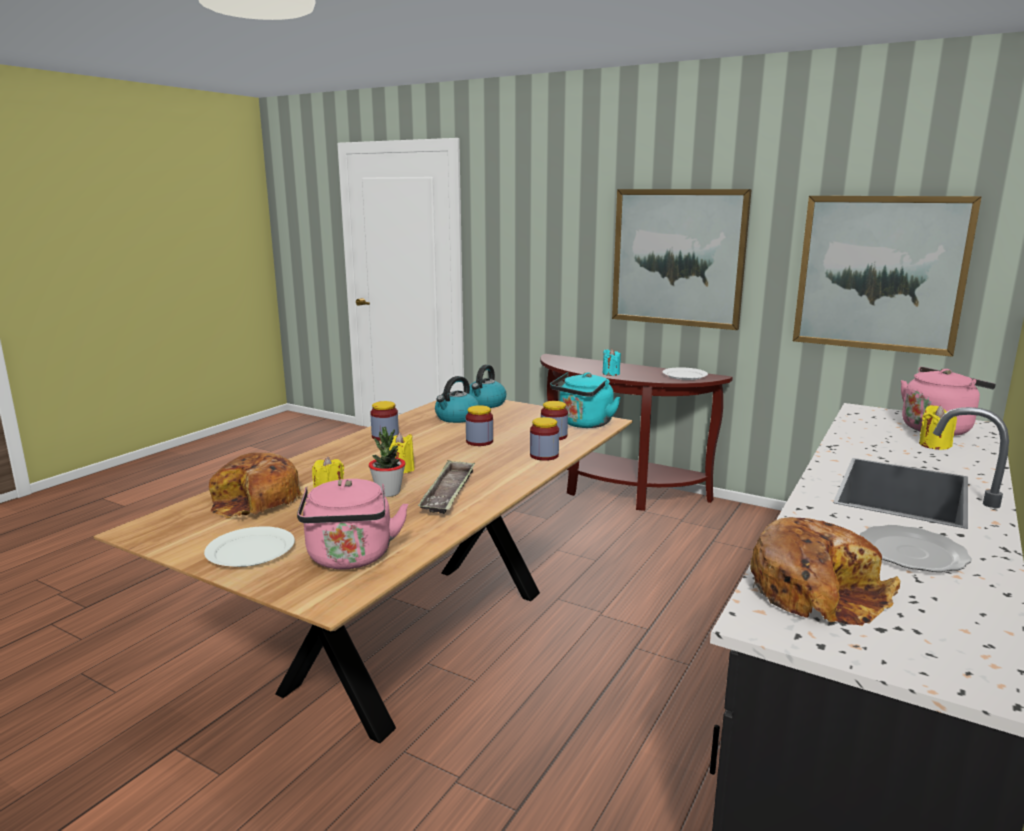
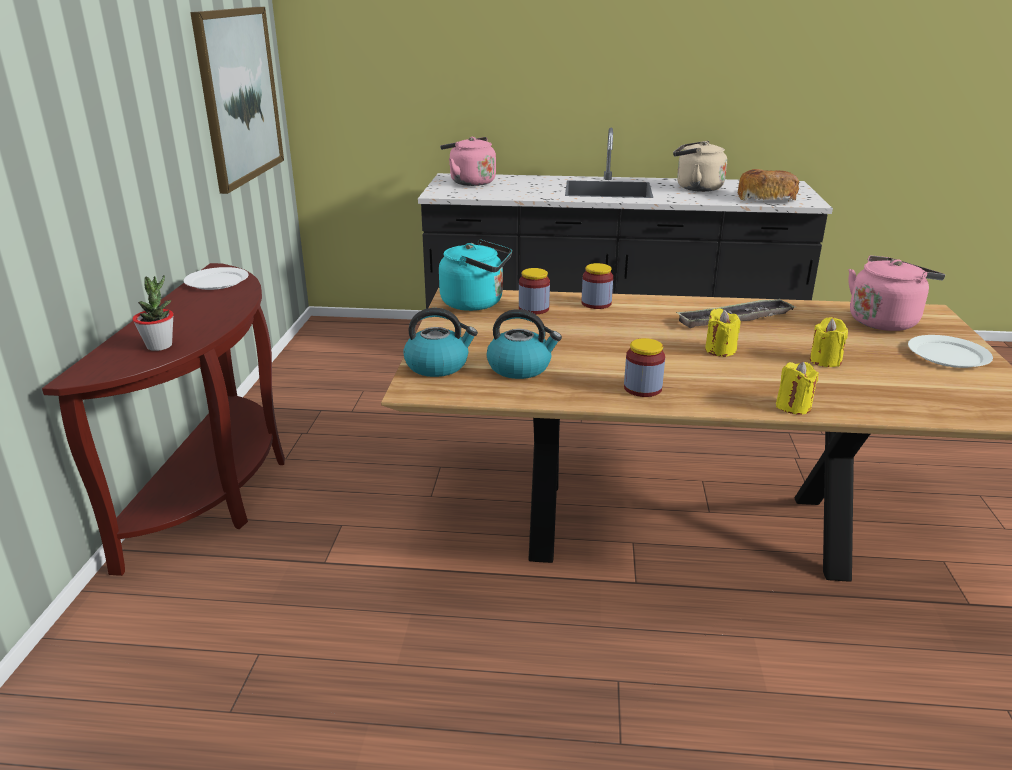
camera: 115 degrees left, 10 degrees up
(255, 502) = (896, 389): bread -> none
(388, 492) = (774, 340): potted plant -> potted plant (159, 346)
(479, 441) = (593, 336): jar -> none
(611, 373) = (217, 318): turquoise candle -> none
(678, 258) = (123, 124): picture -> none
(914, 552) = (695, 188): plate -> beige kettle
(934, 445) = (511, 183): yellow candle -> yellow candle (793, 406)

